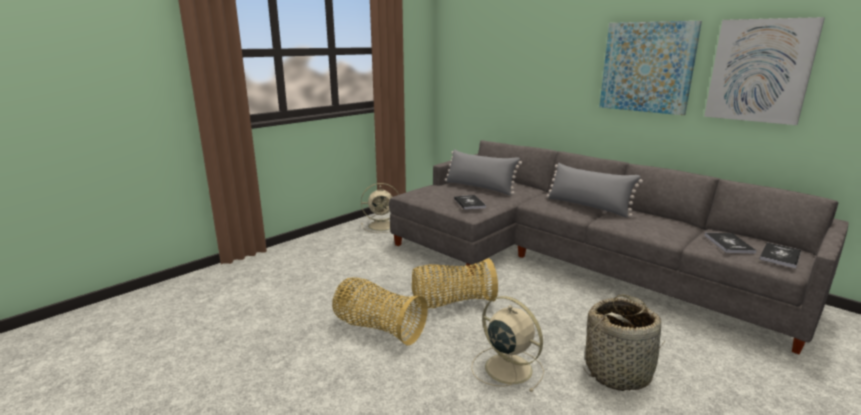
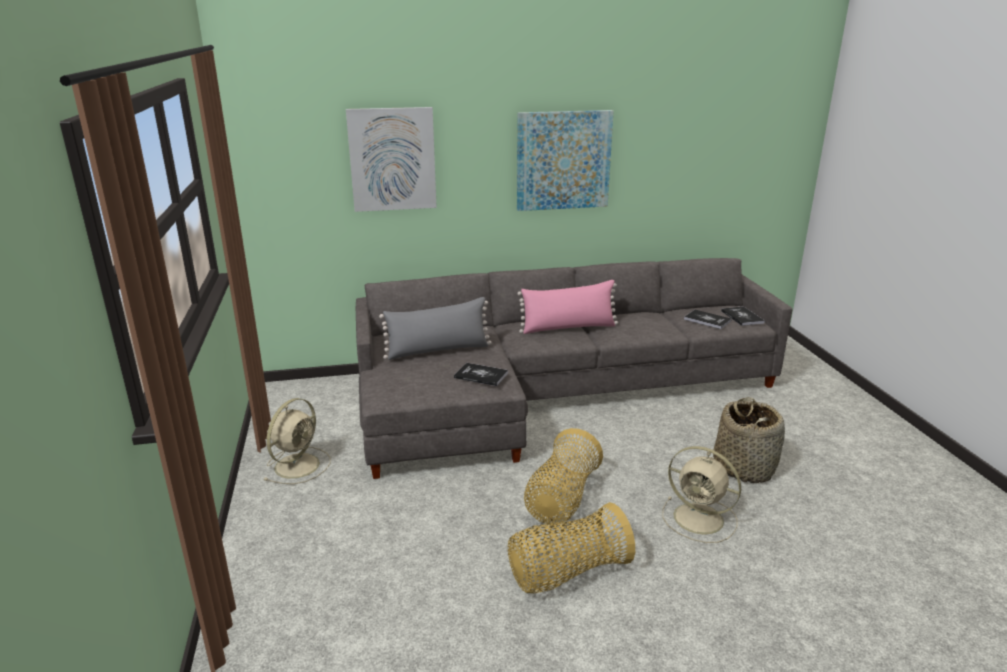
camera: 55 degrees left, 5 degrees up
(506, 367) = (700, 519): beige fan -> beige fan turned 135 degrees counterclockwise
(588, 206) = (568, 328): grey pillow -> pink pillow
(759, 71) = (663, 156): picture -> picture (392, 159)

